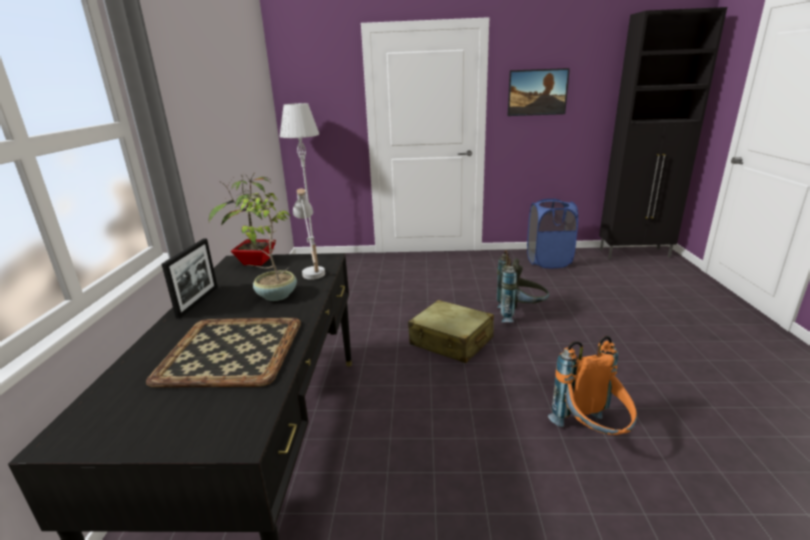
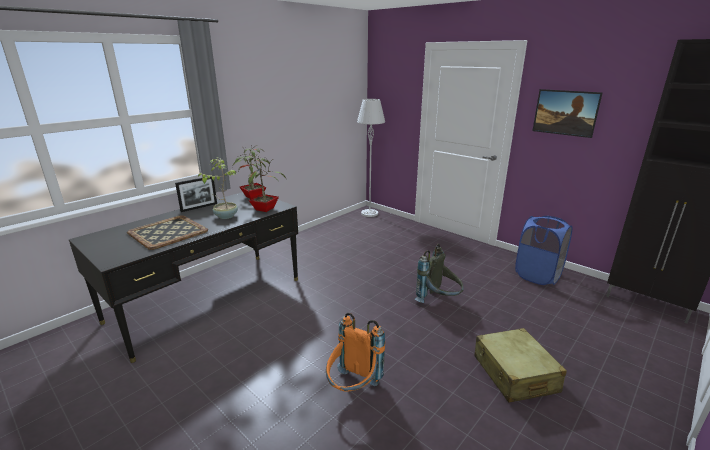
camera: 40 degrees right, 0 degrees up
(312, 268) = (265, 209): white table lamp -> potted plant
(451, 341) = (366, 295): beige suitcase -> beige suitcase (514, 374)

